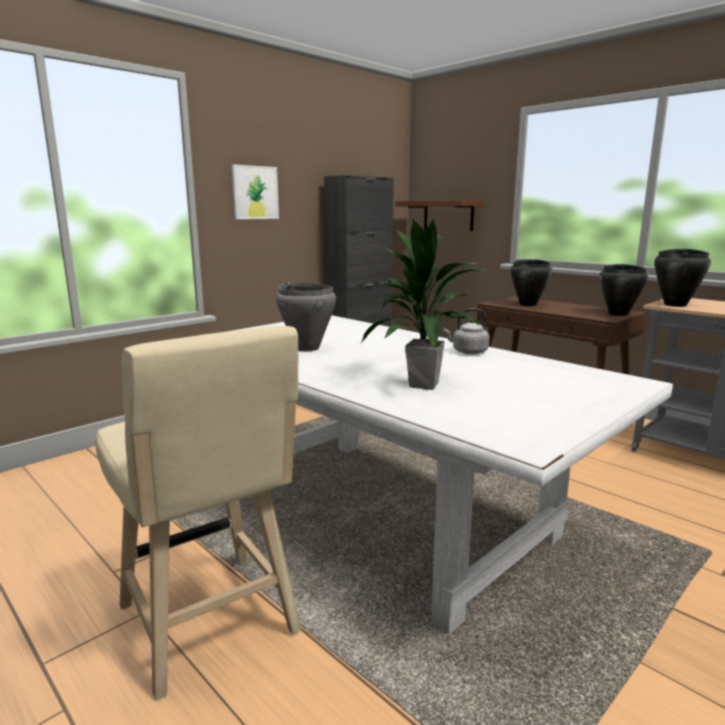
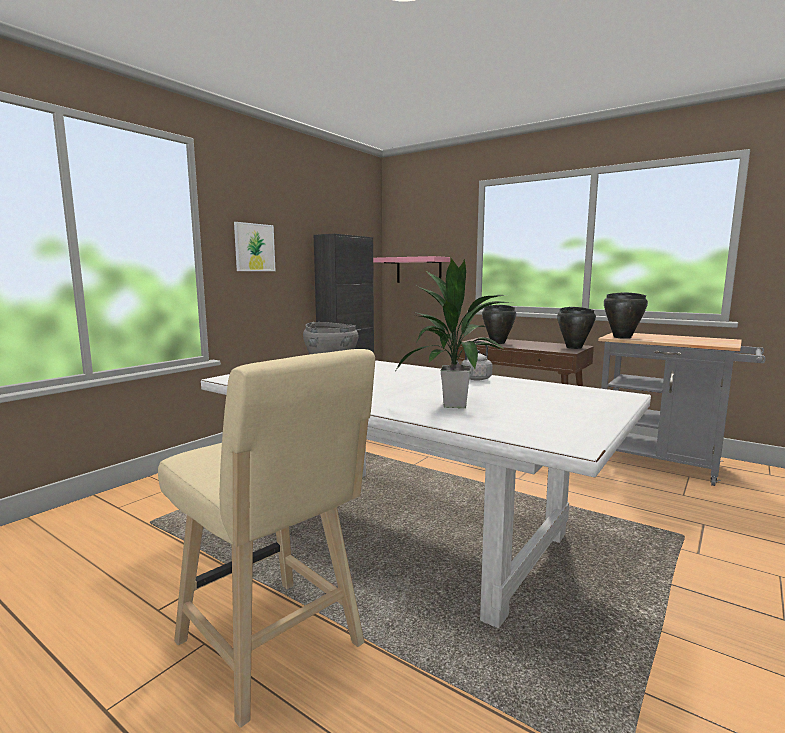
camera: 10 degrees left, 5 degrees down
(448, 215) = (418, 270): brown shelf -> pink shelf

